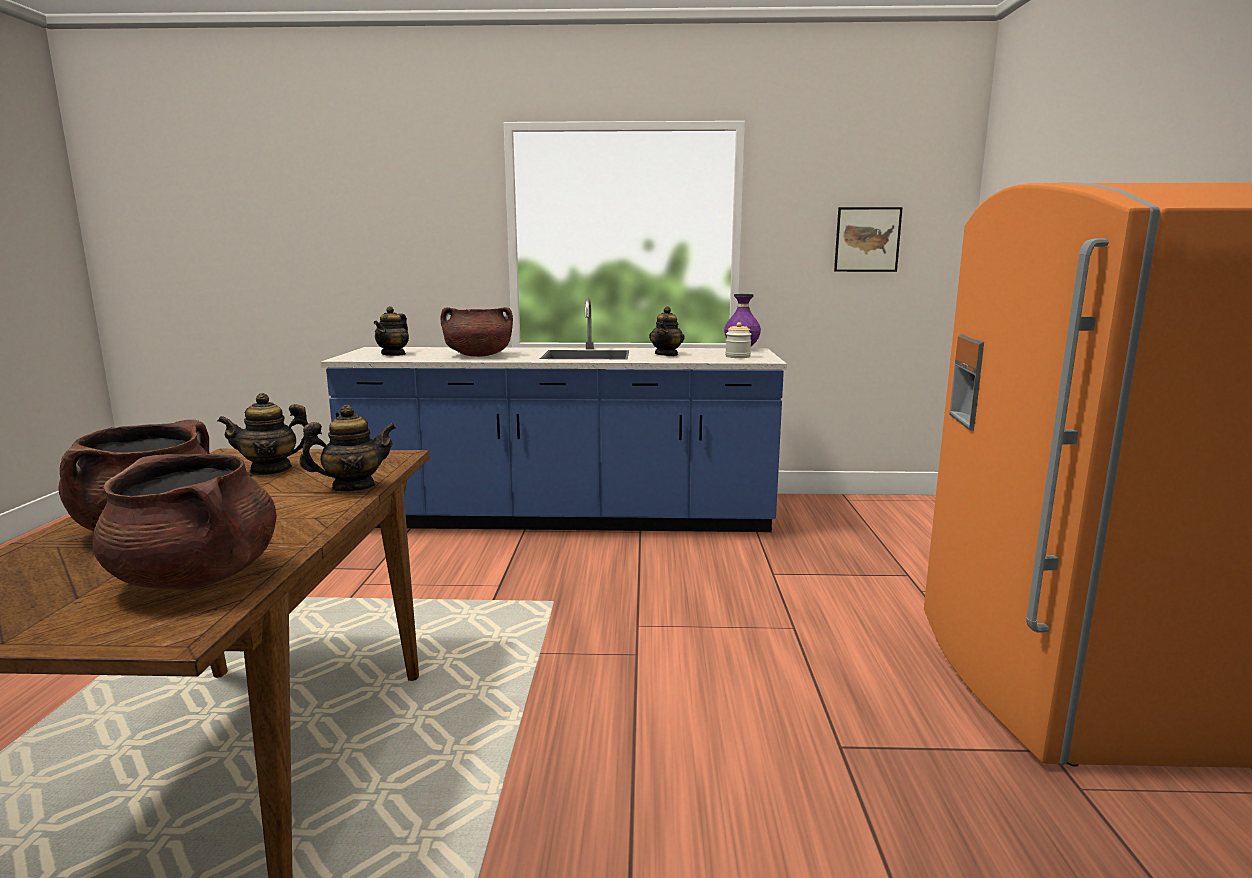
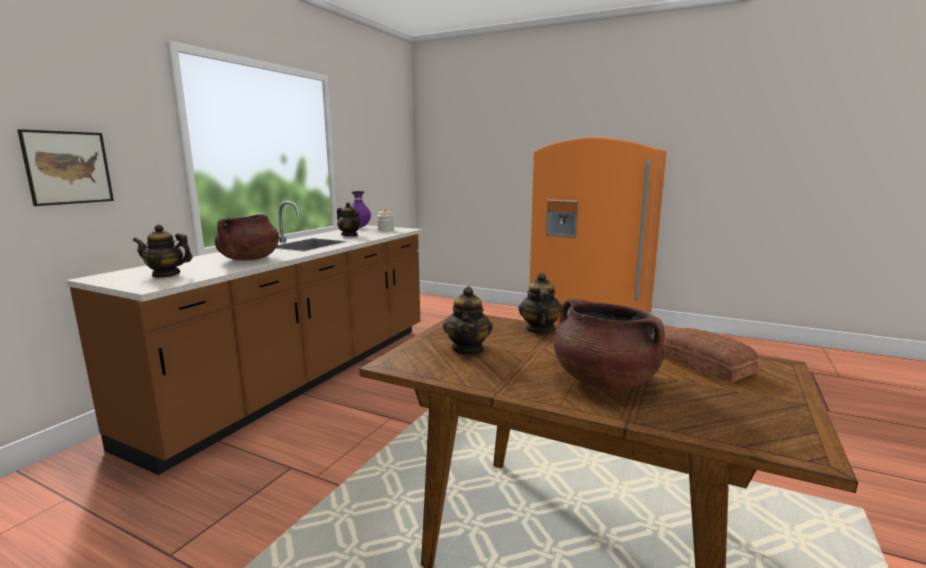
camera: 65 degrees left, 0 degrees up
(197, 578) = (704, 364): brown cooking pot -> bread
(393, 354) = (166, 274): teapot -> teapot turned 135 degrees clockwise
(562, 519) = (304, 377): blue counter -> brown counter
(867, 239) = (382, 156): picture -> picture (68, 167)

